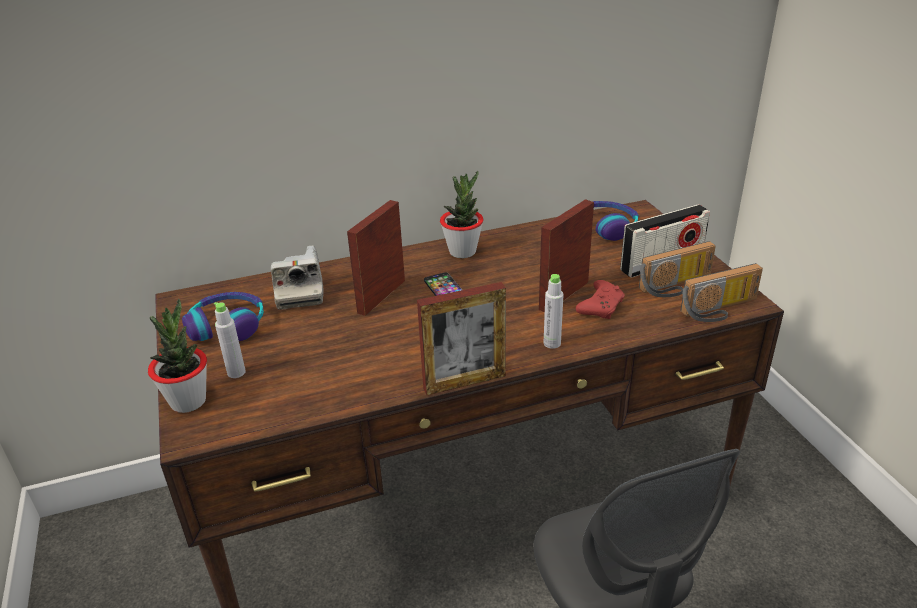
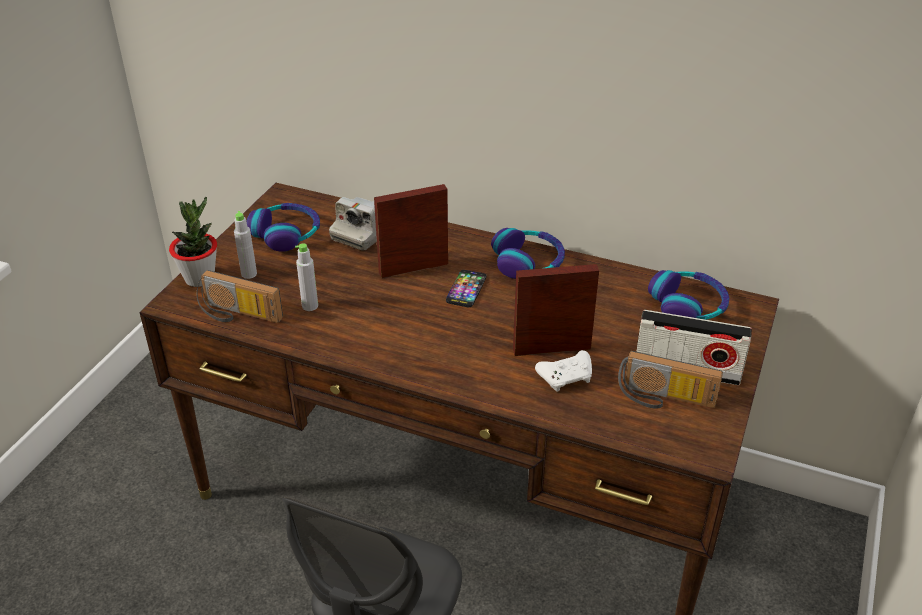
camera: 40 degrees right, 5 degrees up
(462, 251) = (528, 262): potted plant -> headphones
(464, 382) = (375, 373): picture frame -> none
(552, 343) = (480, 383): grey bottle -> grey bottle (310, 306)
(601, 307) = (567, 377): red game controller -> white game controller
(720, 310) = (668, 444): radio -> radio (237, 315)

